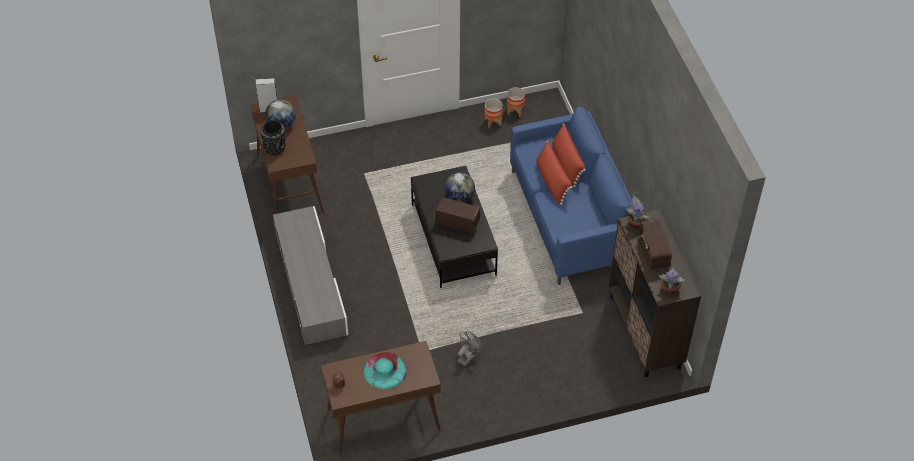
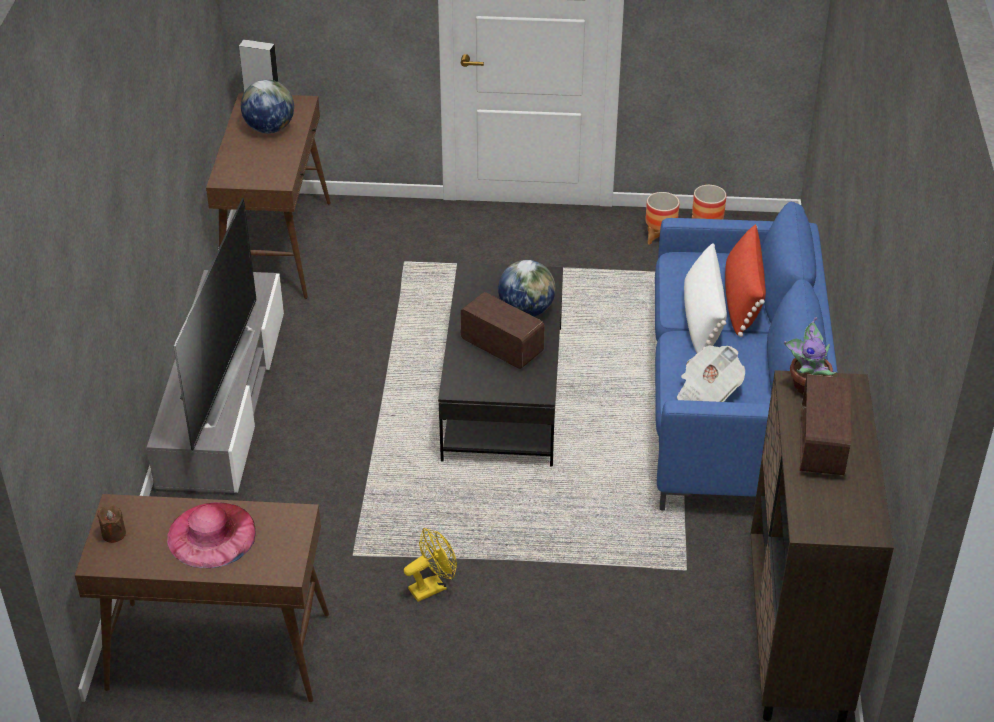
camera: 20 degrees right, 10 degrees down
(275, 147) = (239, 156): black vase -> none
(315, 276) = (217, 375): none -> television
(385, 370) = (211, 534): turquoise hat -> pink hat
(468, 356) = (432, 586): grey fan -> yellow fan
(552, 181) = (702, 319): red pillow -> white pillow
(571, 223) = (707, 391): none -> newspaper
(669, 289) = (827, 518): potted plant -> none

